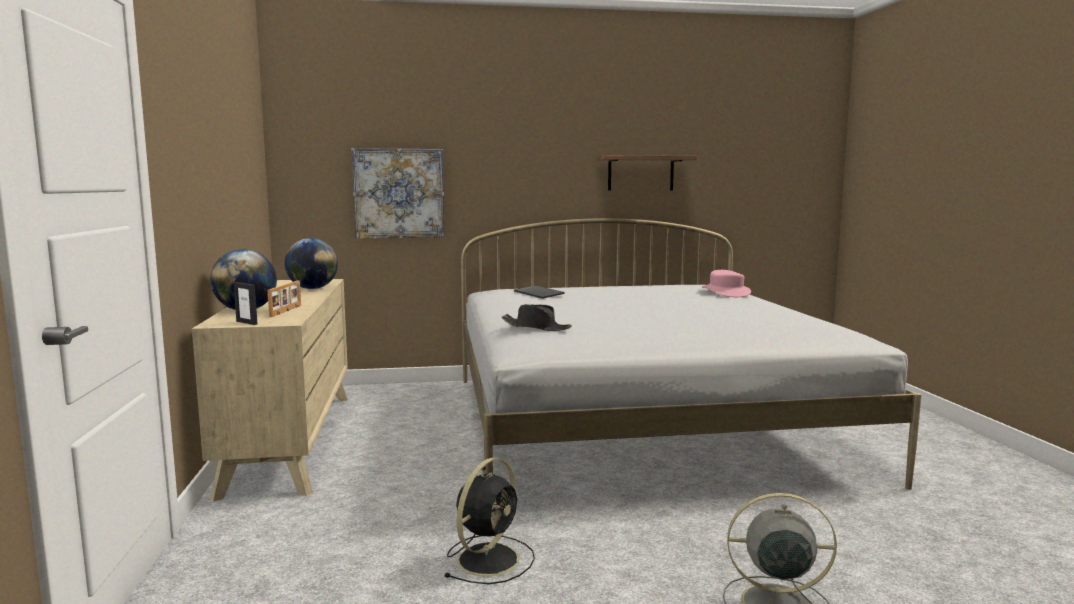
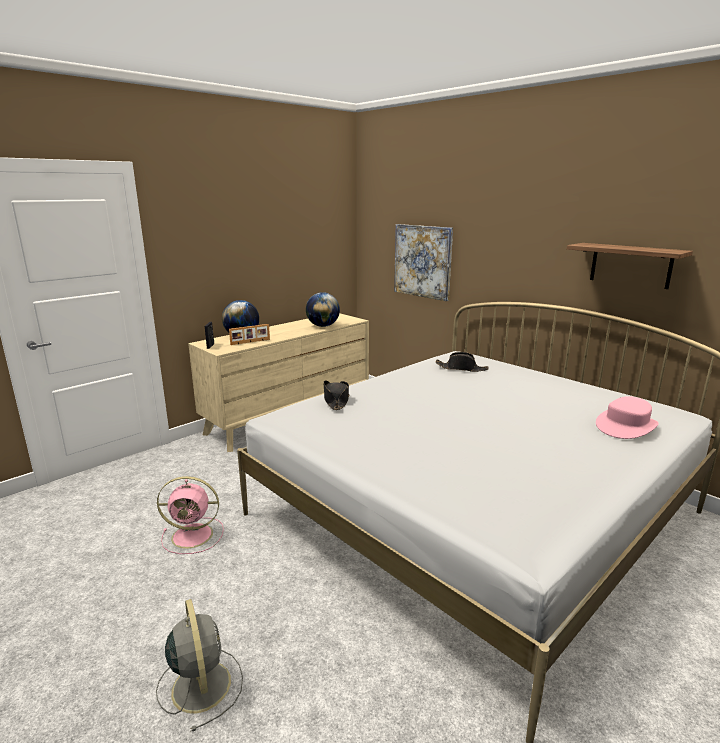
camera: 55 degrees right, 10 degrees up
(490, 558) = (194, 535): black fan -> pink fan
(540, 293) = (461, 368): keyboard -> black hat

